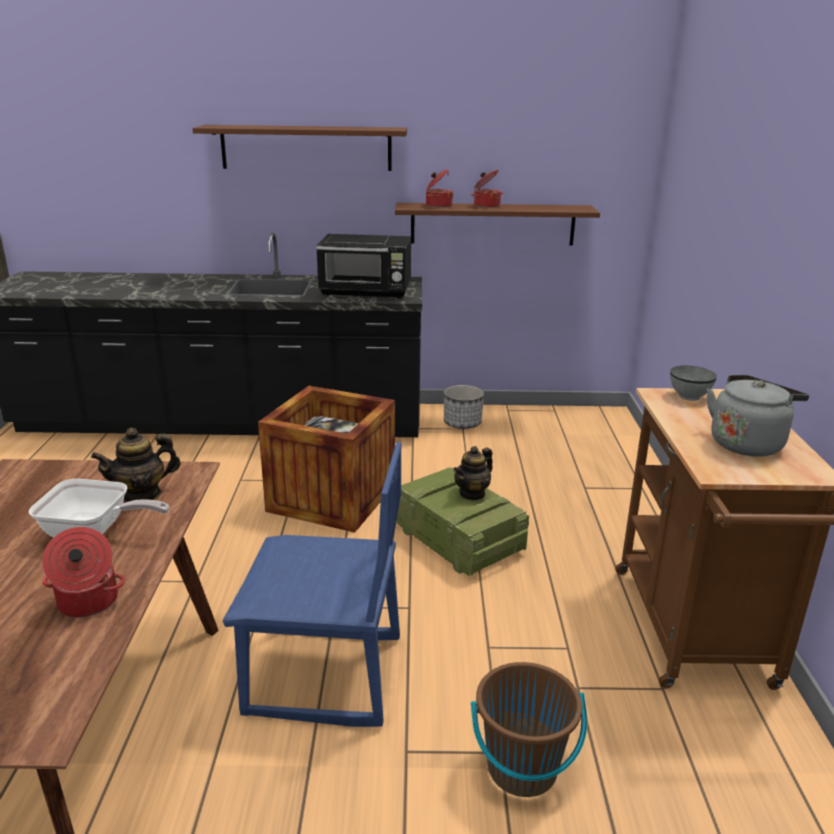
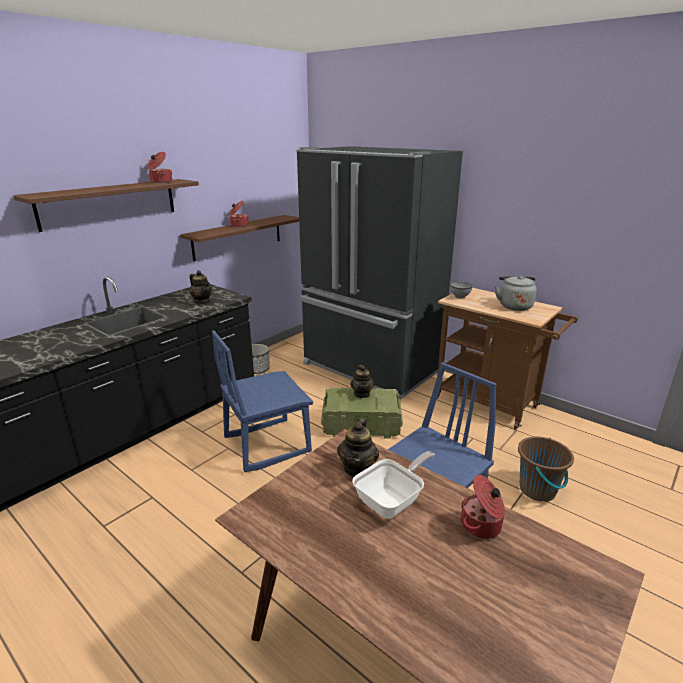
camera: 50 degrees left, 0 degrees up
(332, 498) = (266, 444): crate -> blue chair
(366, 292) = (202, 301): black microwave -> teapot
(438, 206) = (213, 231): cooking pot -> cooking pot (160, 182)
(599, 489) = (369, 369): none -> black fridge

